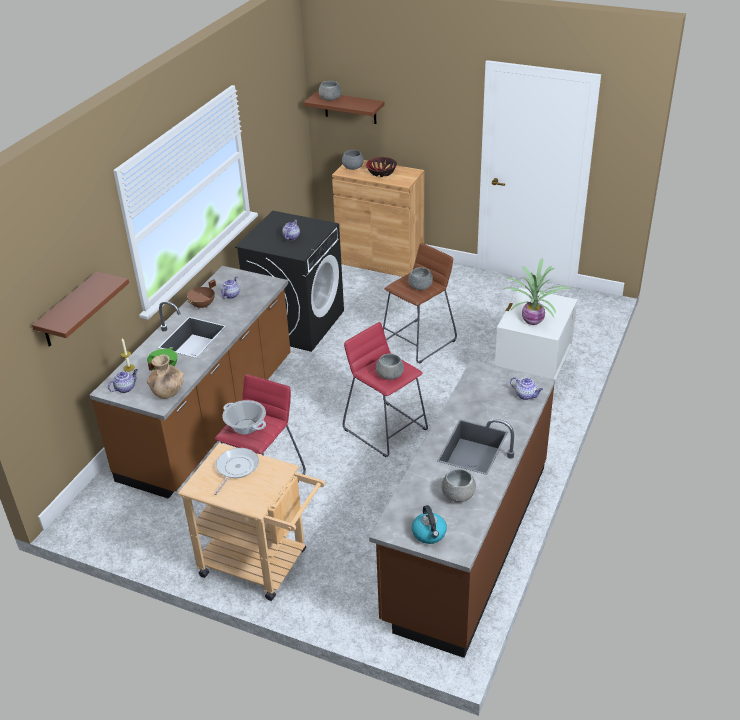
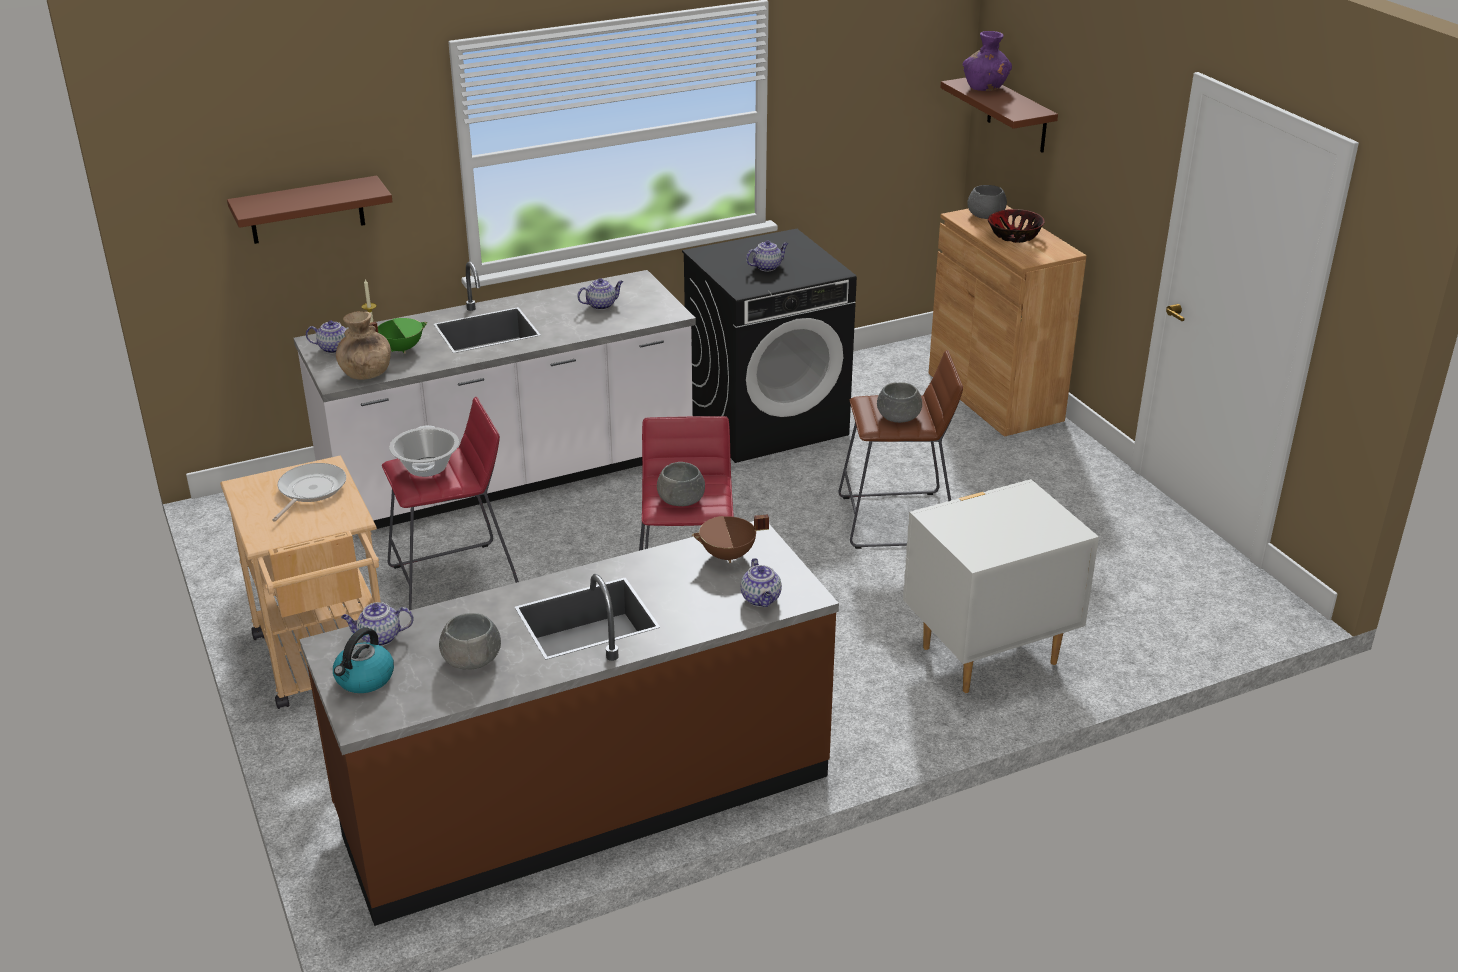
camera: 40 degrees right, 5 degrees down
(203, 305) = (552, 302): brown cooking pot -> brown cooking pot (728, 556)
(210, 418) = (510, 476): brown counter -> white counter
(236, 468) = (310, 490): frying pan -> frying pan turned 45 degrees counterclockwise
(330, 98) = (985, 88): grey bowl -> purple vase
(404, 512) = (379, 638): none -> teapot
(534, 321) = (978, 531): potted plant -> none

